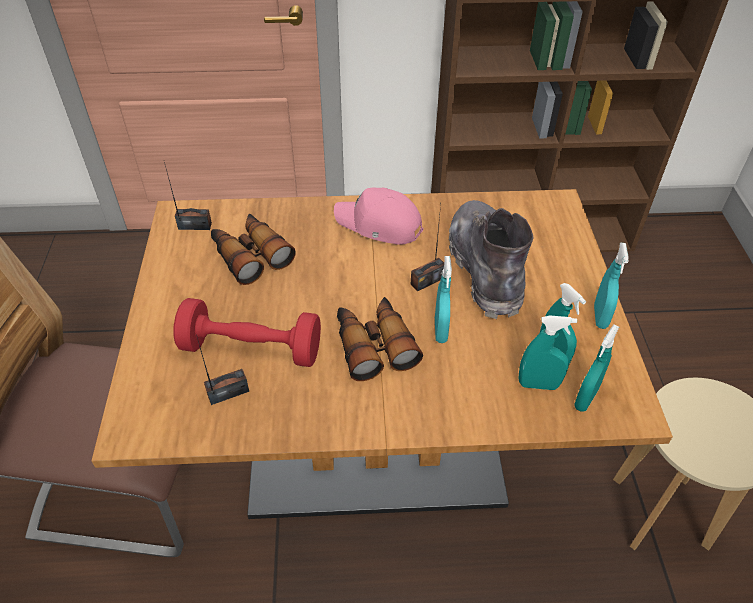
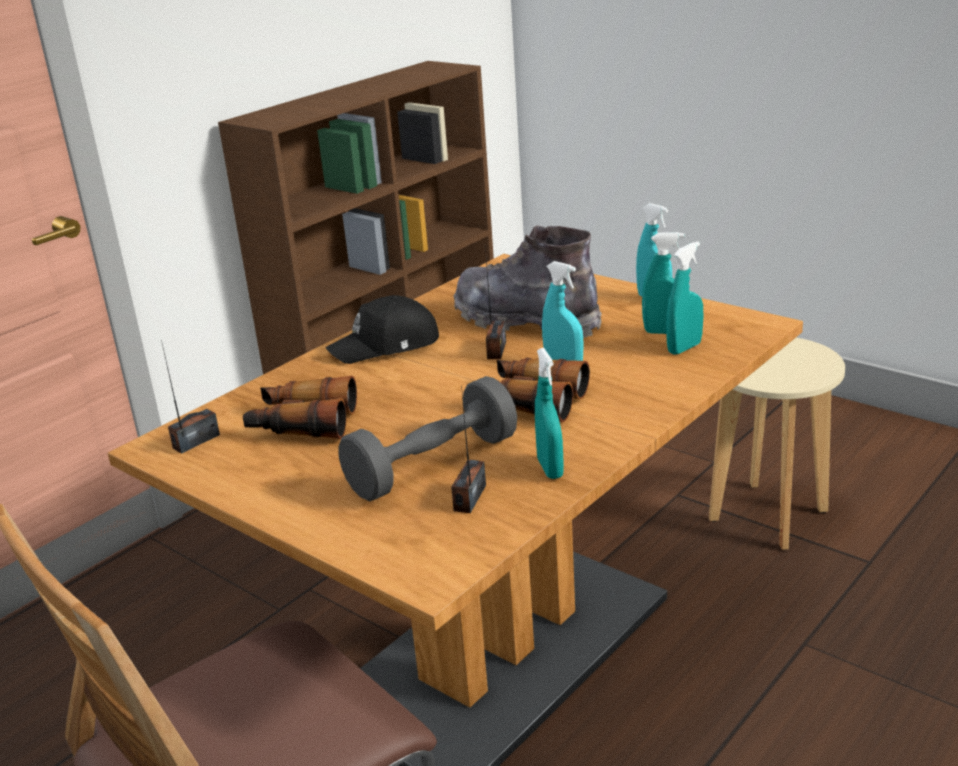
camera: 45 degrees left, 20 degrees down
(252, 349) = (433, 465): red dumbbell -> grey dumbbell
(379, 225) = (386, 346): pink cap -> black cap
(585, 398) = (724, 336): turquoise spray bottle -> turquoise spray bottle (550, 468)

